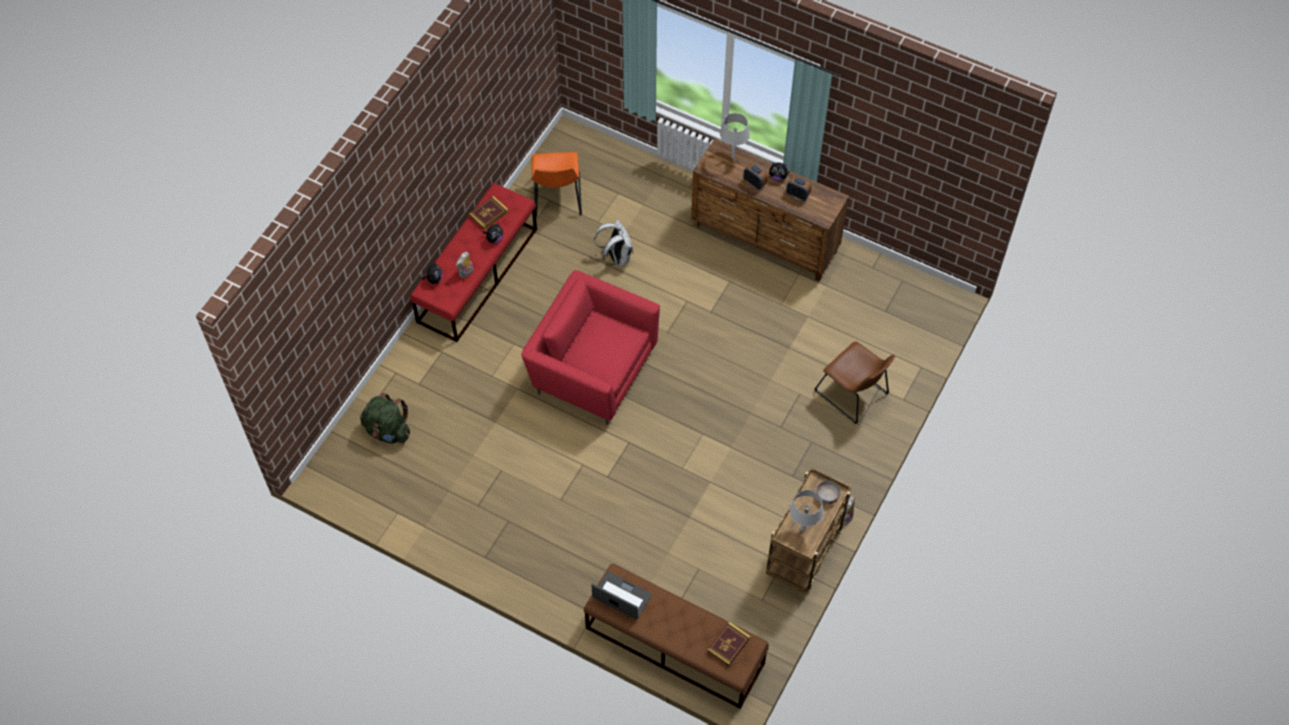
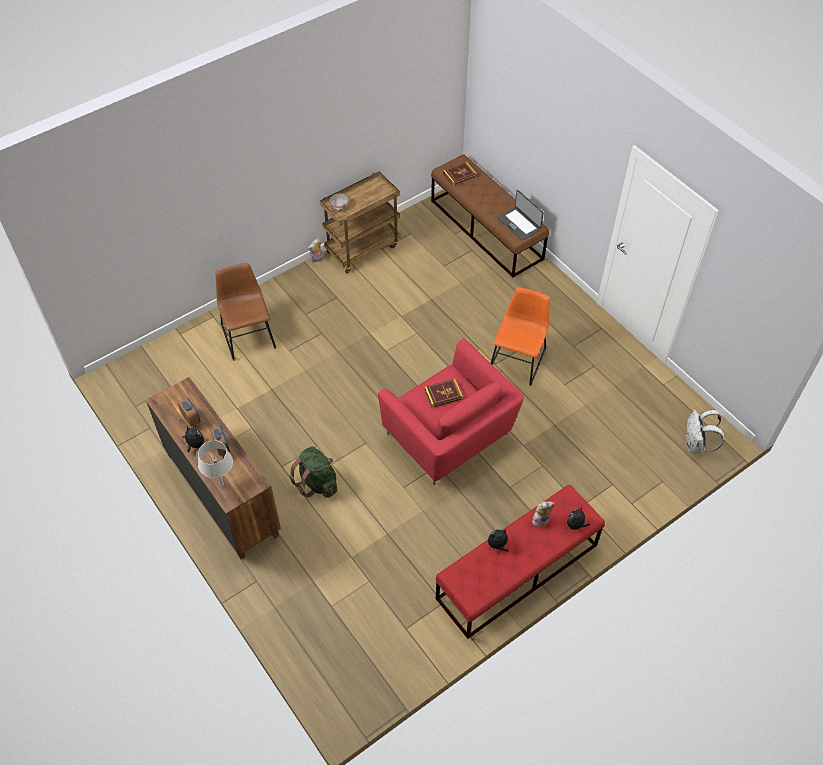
camera: 155 degrees left, 5 degrees down
(388, 431) = (653, 453): green backpack -> green backpack (317, 482)
(489, 214) = (491, 576): book -> book (443, 394)
(557, 198) = (397, 627): orange chair -> orange chair (518, 358)
(616, 257) = (371, 534): white backpack -> white backpack (696, 445)
(803, 529) = (371, 194): grey table lamp -> none

